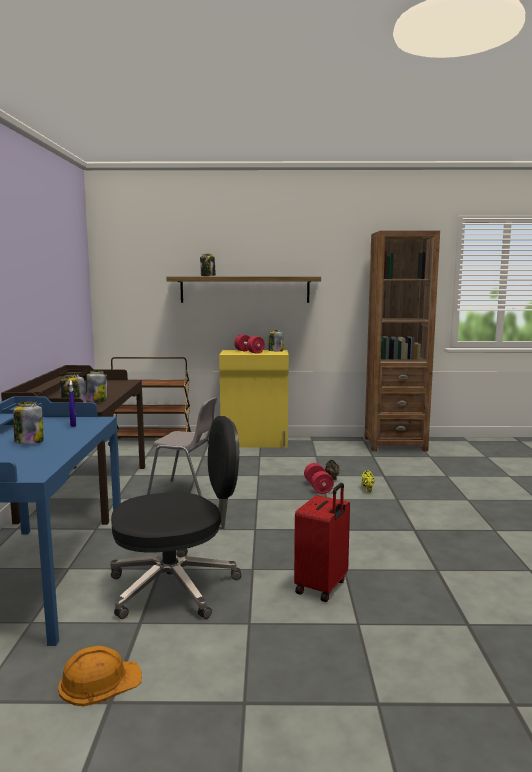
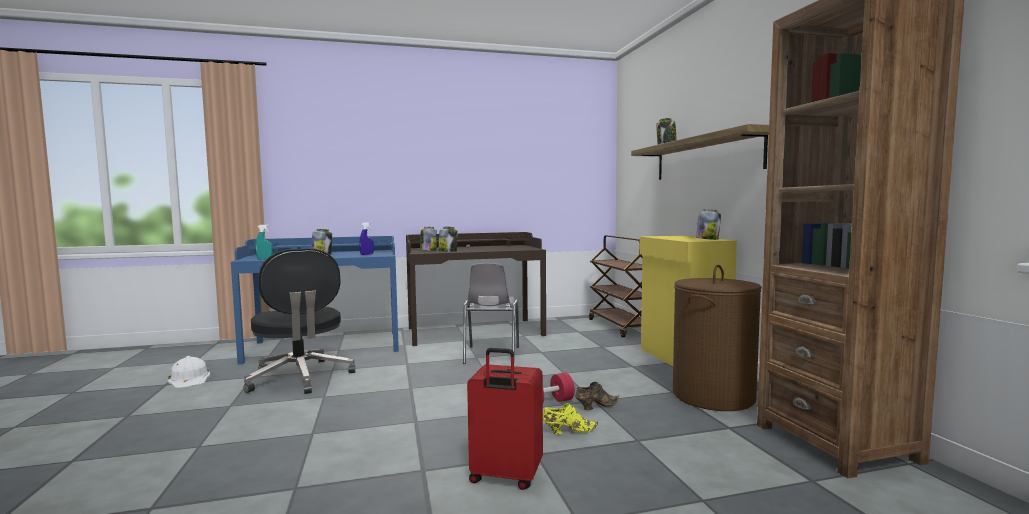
camera: 75 degrees right, 5 degrees down
(40, 466) = (264, 259): none -> turquoise spray bottle
(99, 681) = (189, 379): orange hard hat -> white hard hat
(249, 352) = (681, 237): red dumbbell -> none
(322, 587) = (277, 426): red suitcase -> red suitcase (505, 477)
(328, 450) = (713, 396): none -> brown laundry basket

